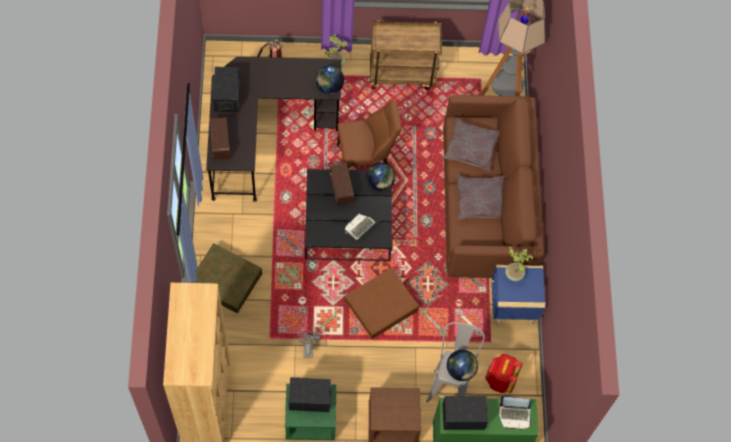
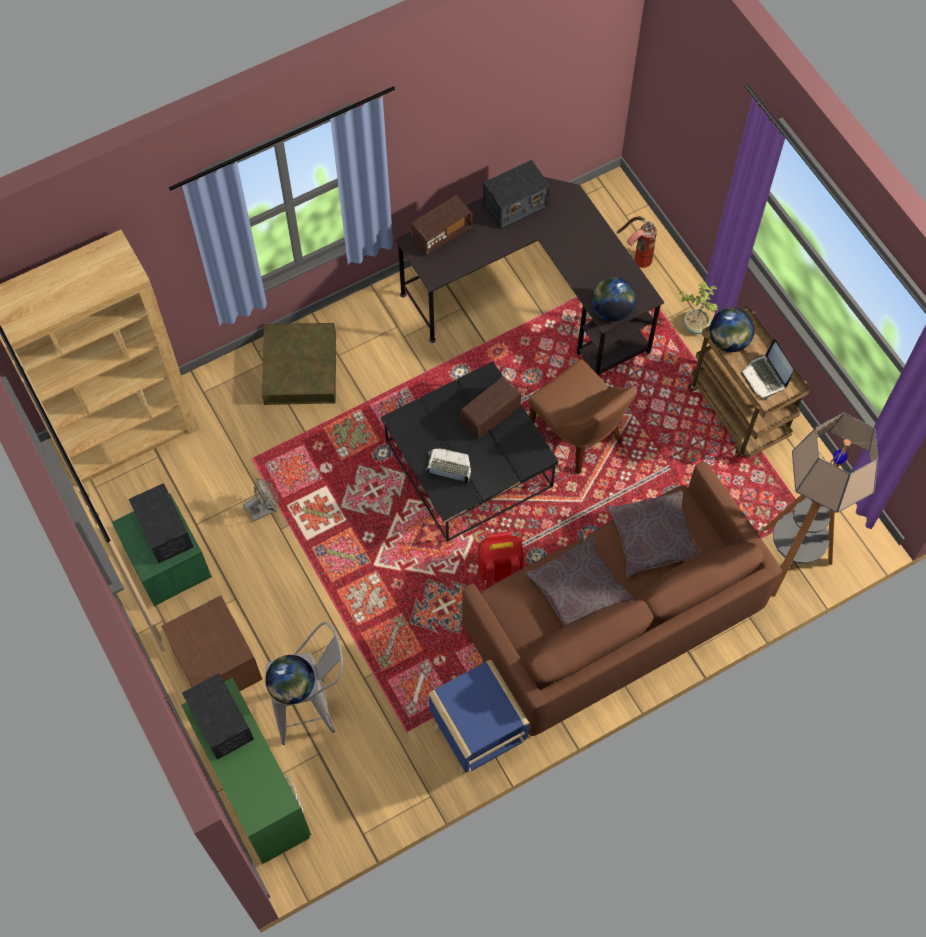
camera: 65 degrees right, 0 degrees up
(380, 183) = (530, 457): globe -> globe (728, 341)
(381, 306) = (376, 565): brown storage box -> none
(500, 380) = (357, 772): red backpack -> red backpack (499, 570)
(514, 274) = (490, 690): potted plant -> none
(514, 415) = (259, 790): laptop -> laptop (765, 377)

